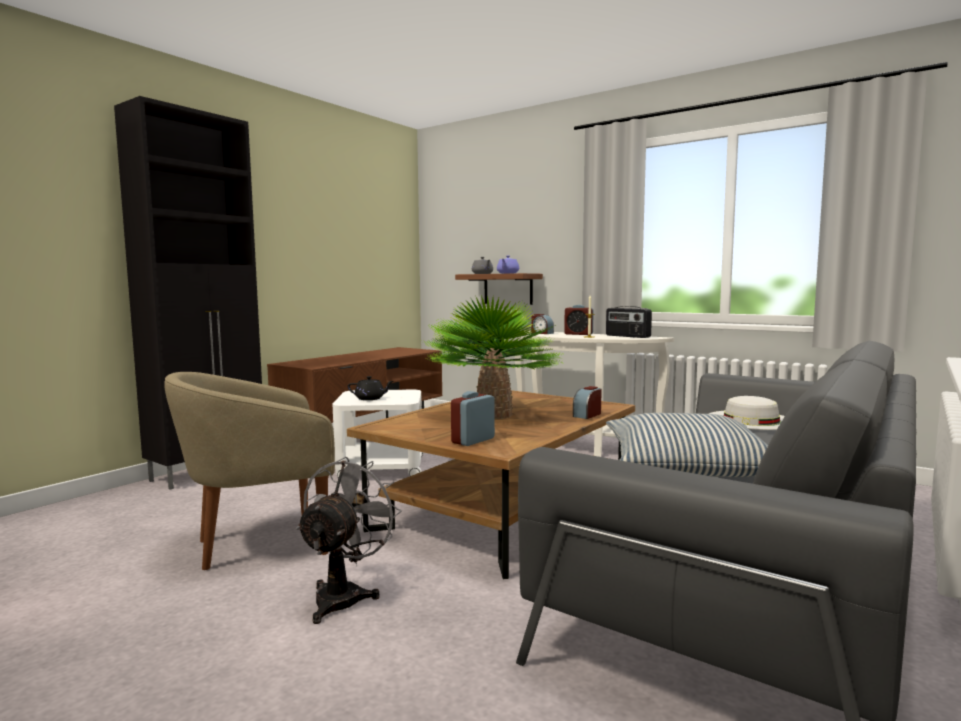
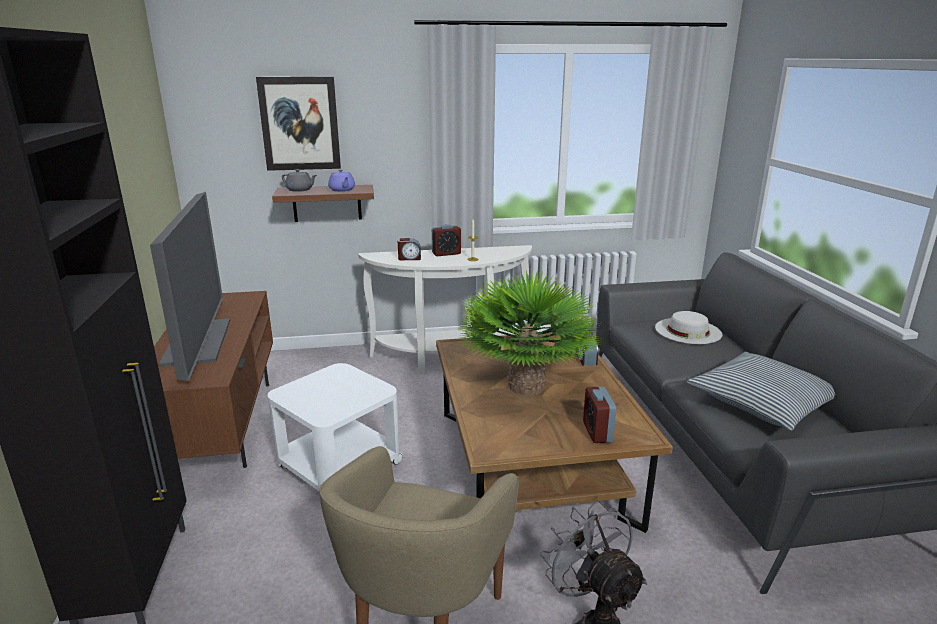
camera: 45 degrees left, 15 degrees up
(348, 357) = (198, 341): none -> television
(370, 398) = (333, 399): black teapot -> none
(494, 223) = (300, 124): none -> picture
(627, 336) = (496, 250): radio -> none

